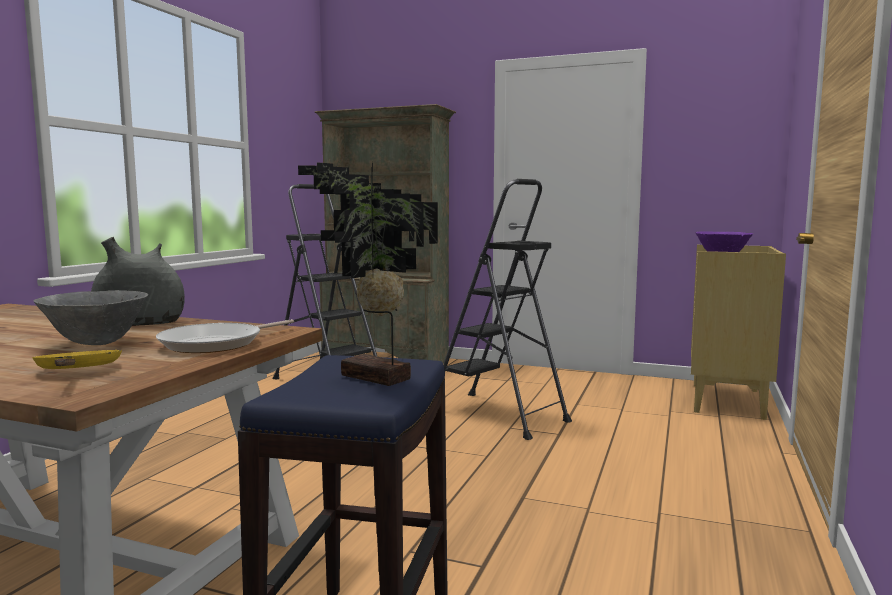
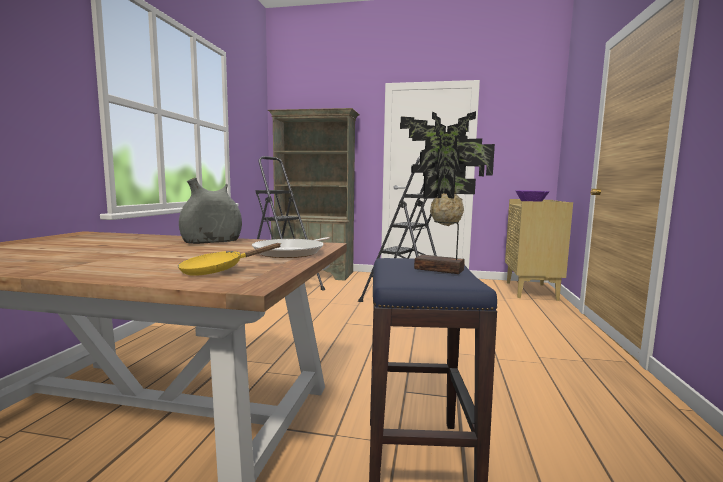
camera: 10 degrees left, 0 degrees up
(78, 371) = (218, 270): yellow frying pan -> yellow frying pan turned 90 degrees counterclockwise
(97, 344) = (200, 253): grey bowl -> none

